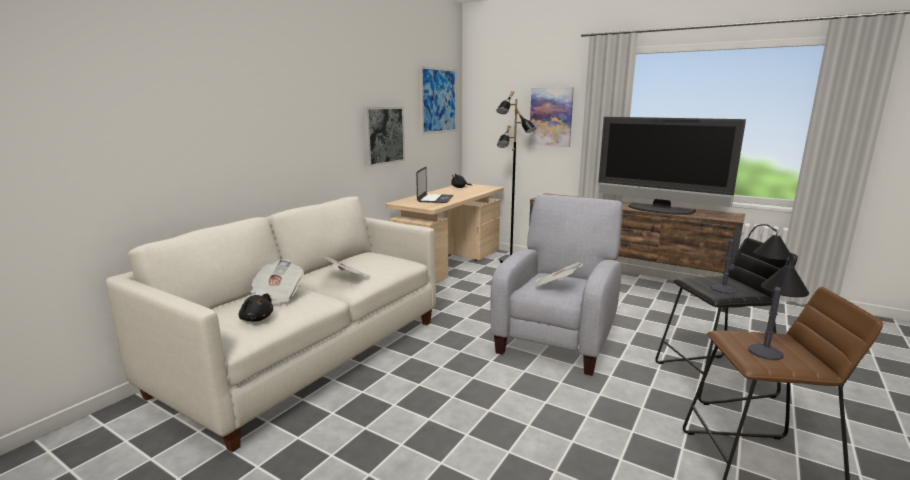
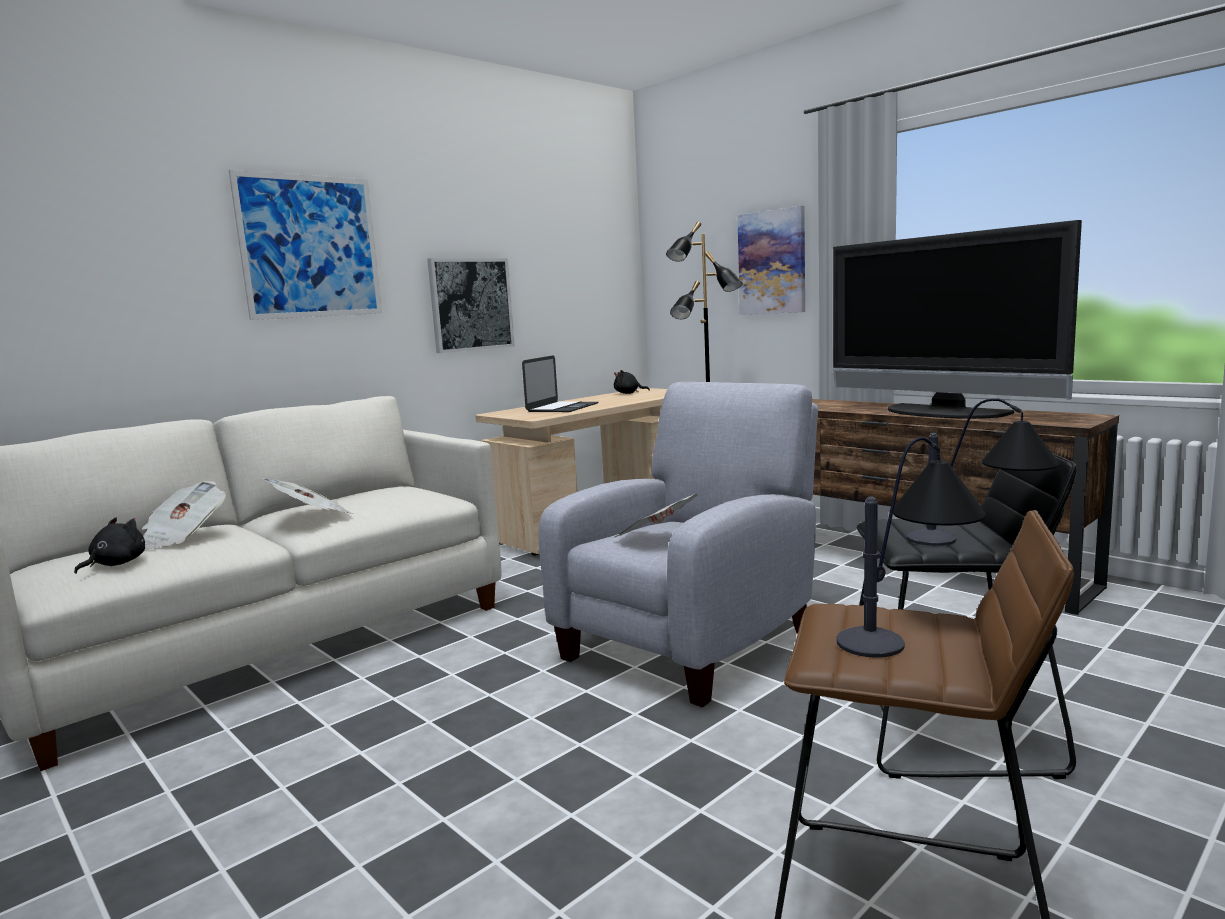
camera: 15 degrees right, 5 degrees down
(256, 319) = (116, 564): black plush toy -> black plush toy turned 120 degrees counterclockwise
(439, 100) = (587, 249): picture -> picture (310, 247)

